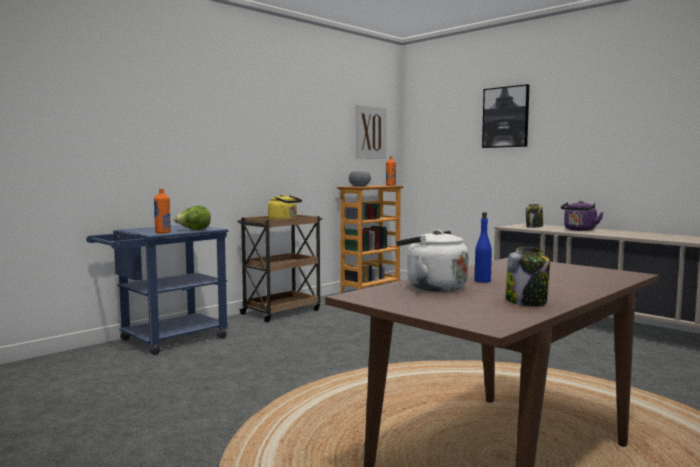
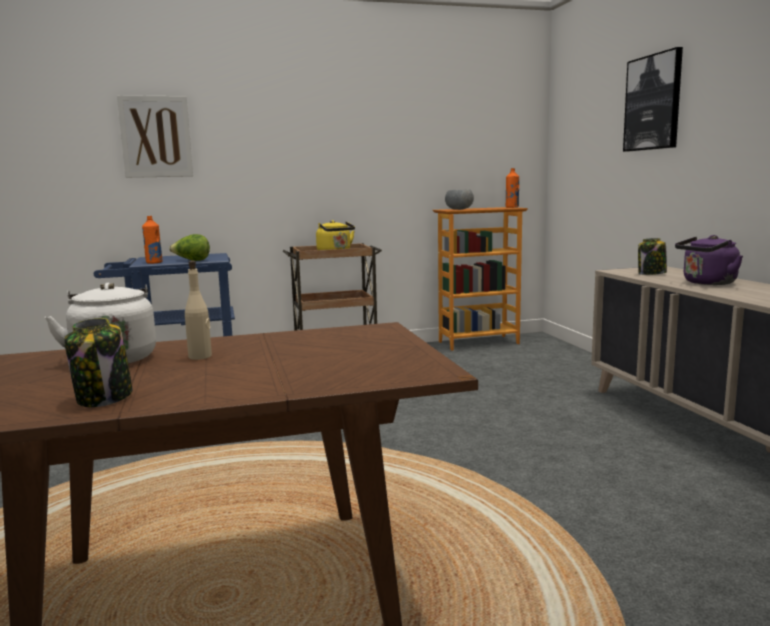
camera: 30 degrees right, 5 degrees up
(370, 132) = (492, 137): picture -> picture (156, 137)
(482, 281) = (200, 356): blue bottle -> beige bottle

